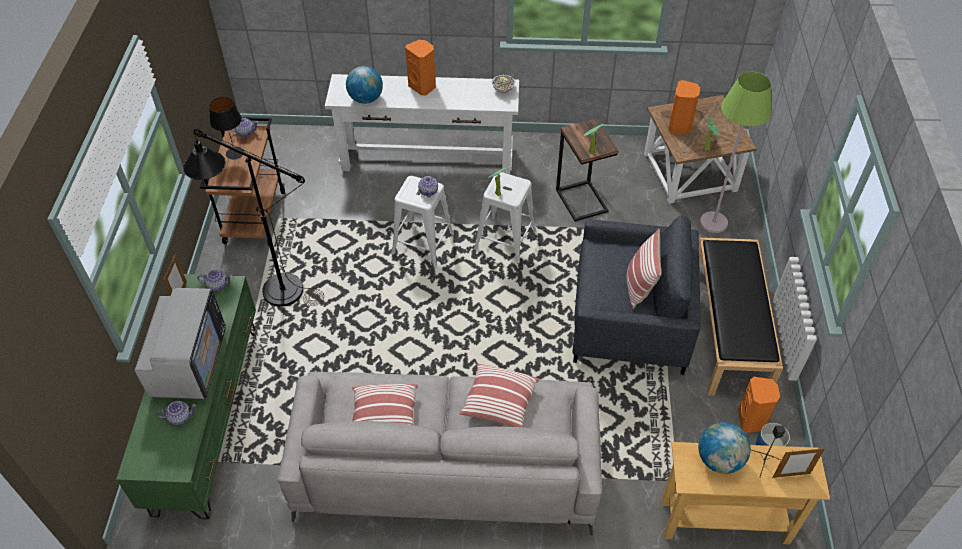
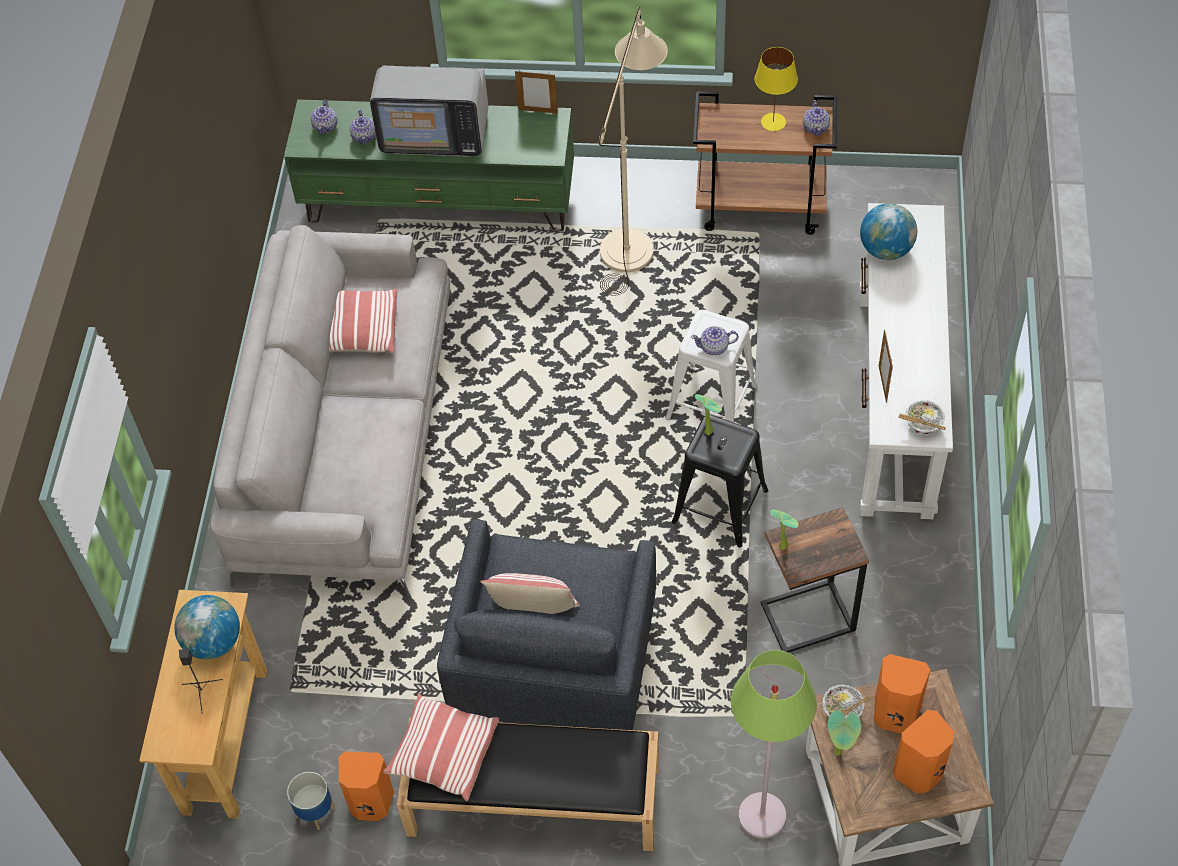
camera: 95 degrees right, 5 degrees up
(217, 285) = (550, 142): teapot -> teapot (326, 126)
(235, 153) = (773, 122): black table lamp -> yellow table lamp
(272, 288) = (631, 240): black floor lamp -> beige floor lamp
(423, 87) = (921, 319): orange speaker -> orange speaker (919, 772)
(499, 403) = (368, 445): pillow -> pillow (443, 753)
(505, 240) = (719, 506): white stool -> black stool
(682, 146) = (842, 711): none -> bowl
(791, 475) = (178, 721): picture frame -> picture frame (882, 384)

